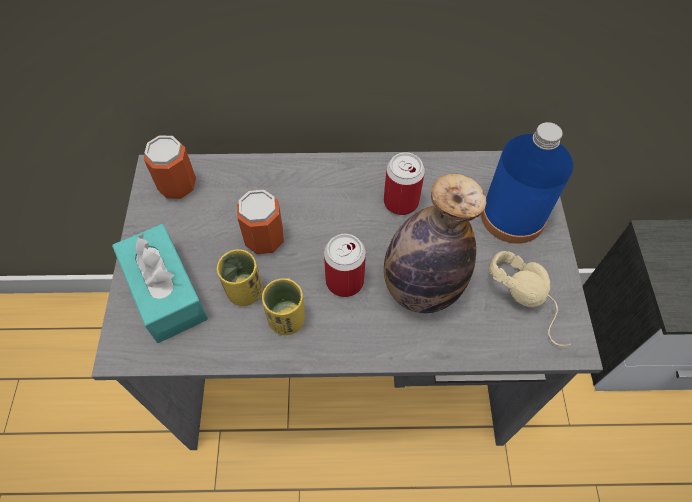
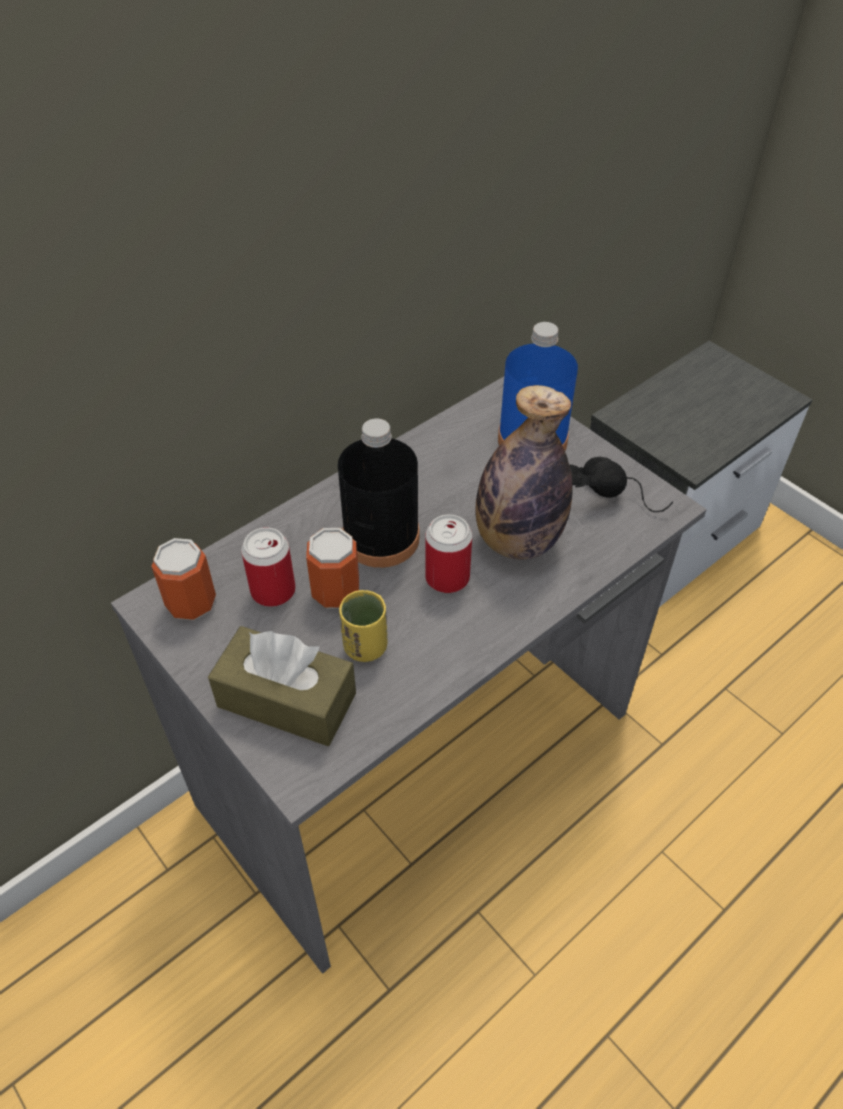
camera: 40 degrees left, 10 degrees down
(166, 292) = (286, 700): turquoise tissue box -> brown tissue box
(287, 320) = (430, 642): yellow cup -> none
(330, 220) = (381, 538): none -> black bottle
(401, 202) = (428, 484): can -> can (273, 590)
(532, 300) = (610, 493): beige headphones -> black headphones

